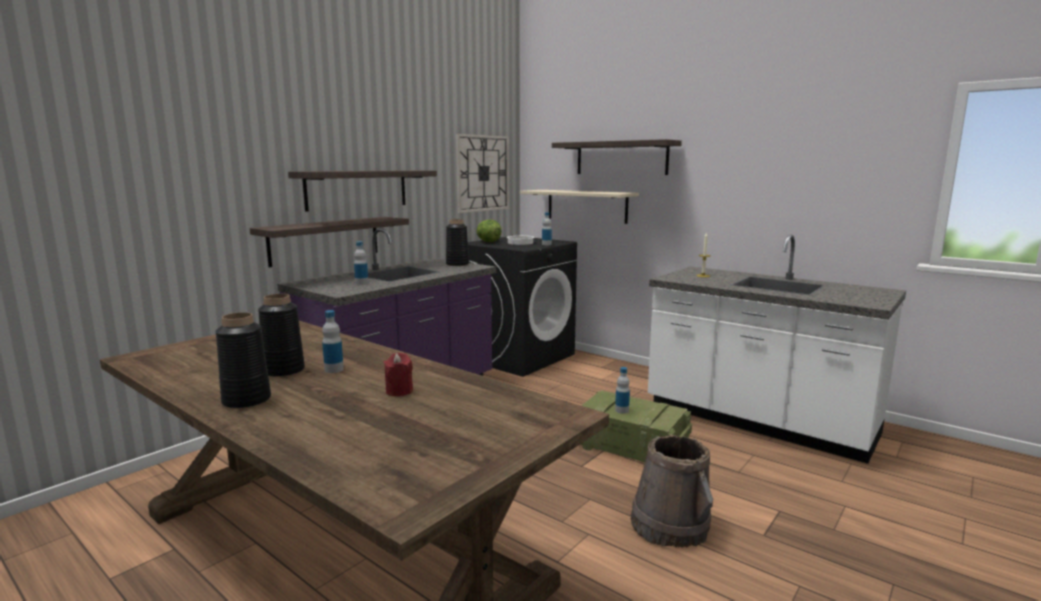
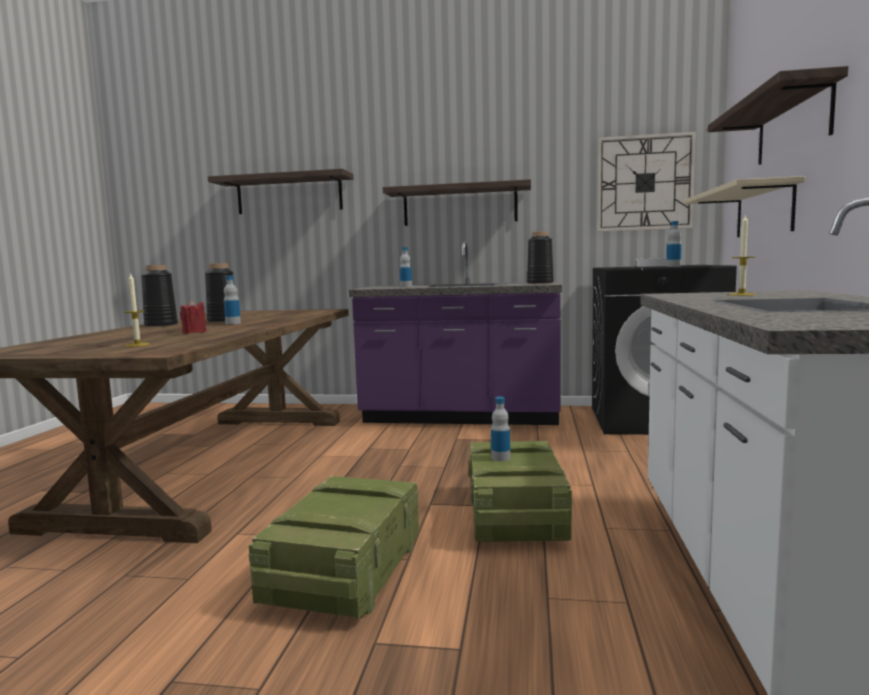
camera: 60 degrees right, 5 degrees down
(325, 240) = (423, 252): shelf -> shelf (289, 194)
(480, 420) = (137, 345): none -> candle
(488, 242) = (629, 266): lettuce -> none
(670, 525) = (345, 573): brown bucket -> crate

